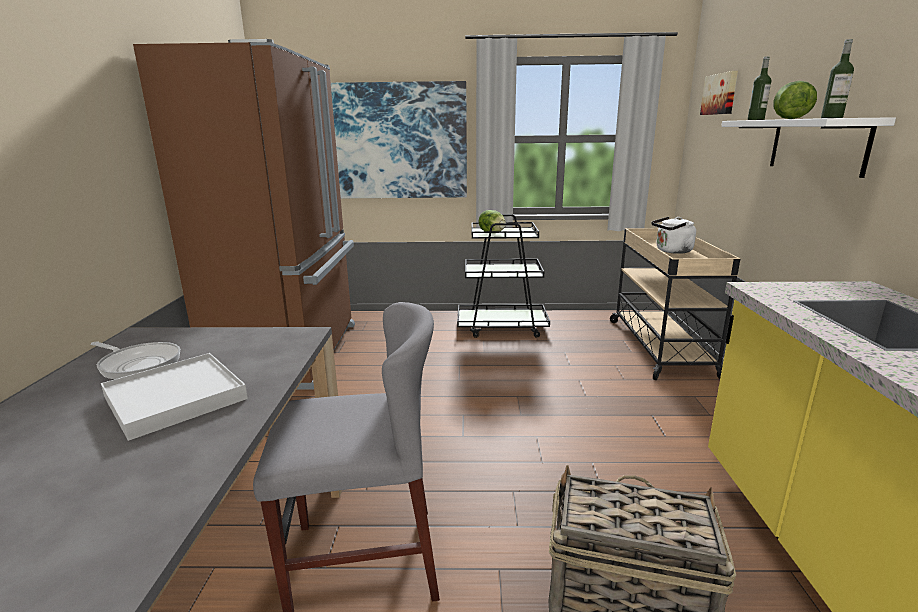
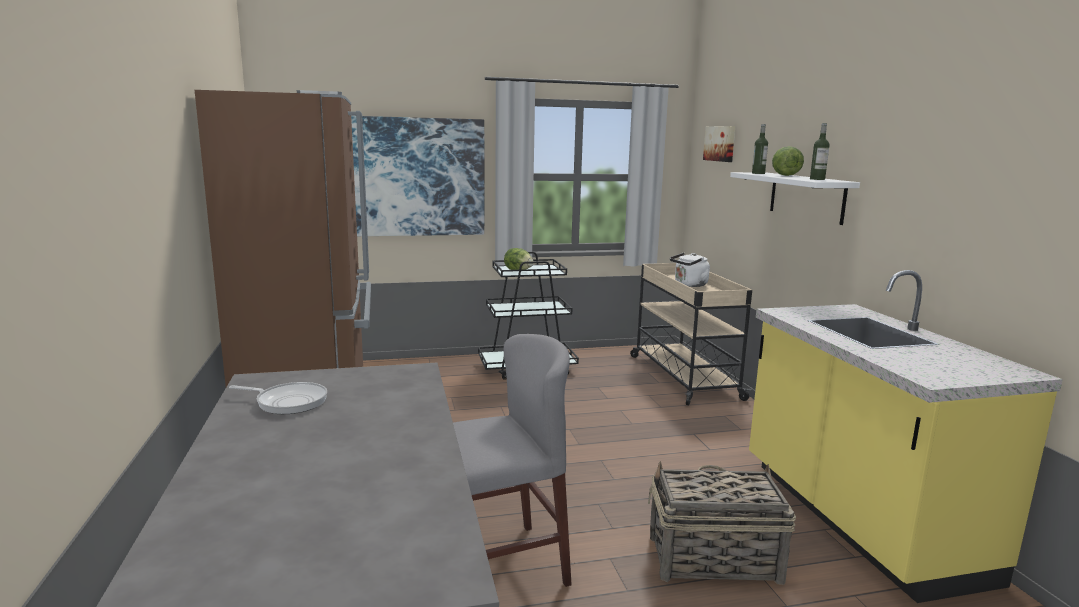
camera: 15 degrees left, 5 degrees down
(175, 398) = (358, 422): white tray -> none

